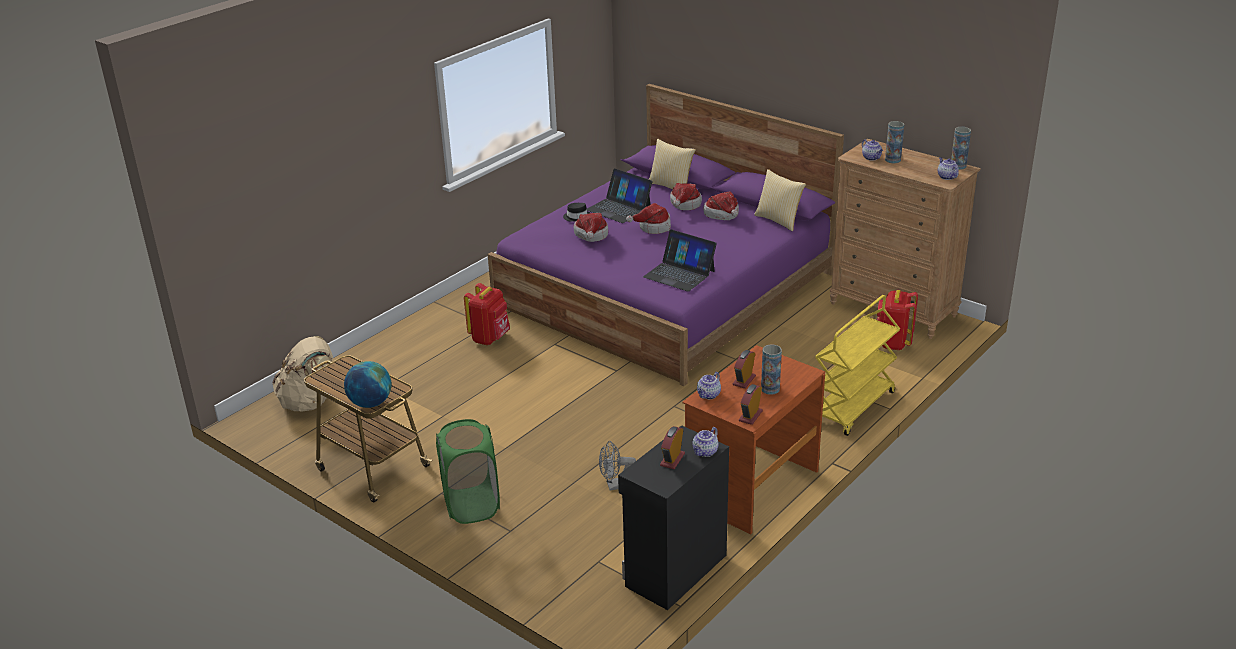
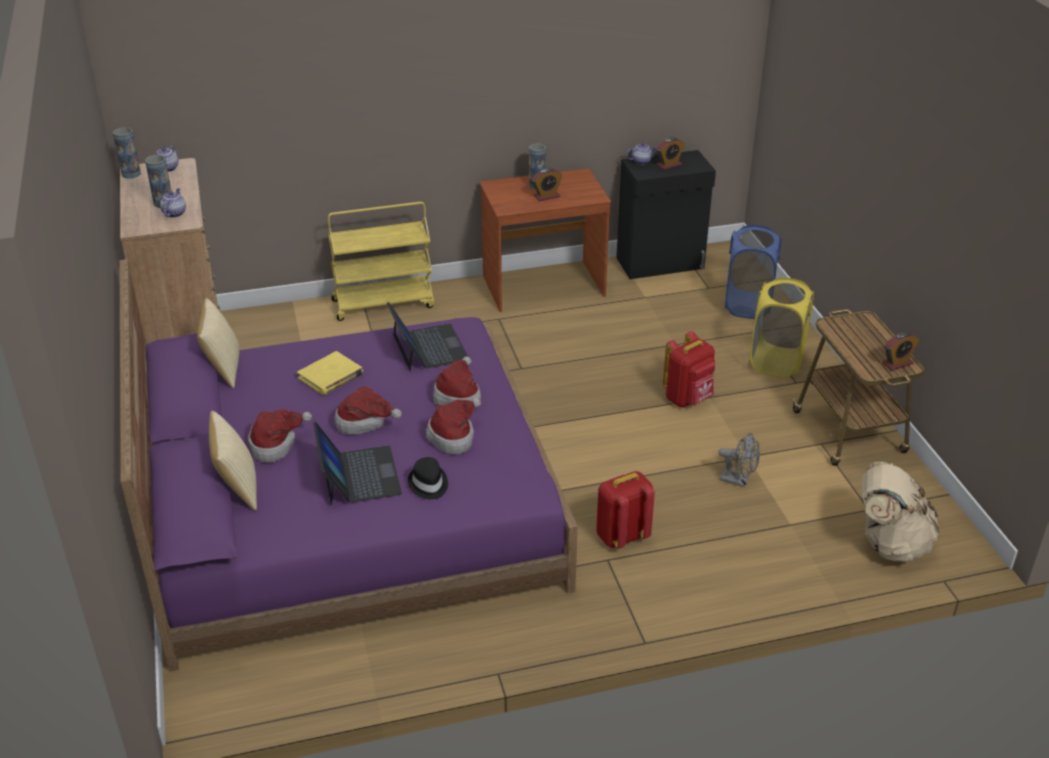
camera: 145 degrees left, 5 degrees up
(370, 403) = (865, 319): globe -> none
(472, 505) = (776, 362): green laundry basket -> yellow laundry basket
(542, 558) = (748, 305): none -> blue laundry basket
(615, 486) = (645, 328): grey fan -> grey fan (738, 480)
(708, 395) = (586, 197): teapot -> none
(712, 239) = (330, 376): none -> yellow book
(723, 215) = (263, 406): hat -> hat (458, 396)
(750, 416) = (576, 175): alarm clock -> alarm clock (897, 363)
(892, 343) = (256, 336): red backpack -> red backpack (688, 399)

